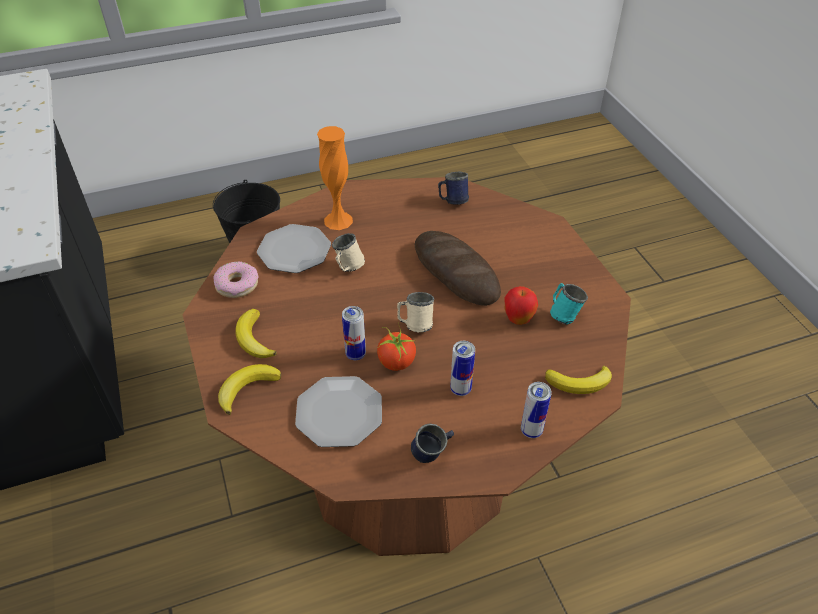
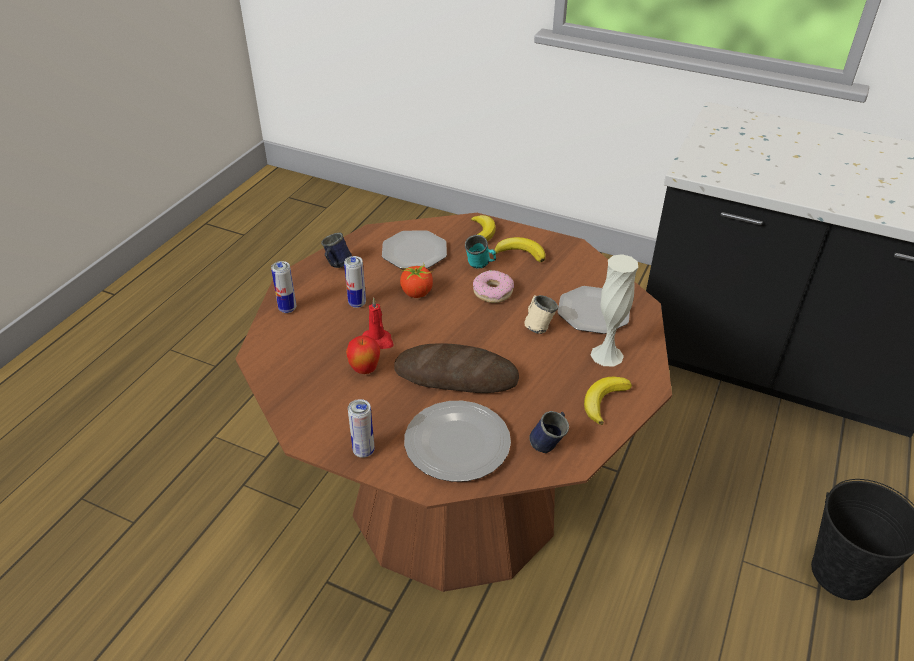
camera: 135 degrees right, 5 degrees down
(237, 285) = (586, 270): donut -> donut (493, 292)
(338, 220) = (607, 355): orange vase -> white vase
(355, 354) = (448, 281): can -> can (363, 451)
(415, 325) = (435, 320): beige mug -> none
(481, 338) = (378, 341): none -> red candle
(508, 234) = (455, 443): none -> plate
(563, 314) = (333, 397): turquoise mug -> turquoise mug (480, 266)
(580, 383) = (277, 355): banana -> banana (603, 401)

